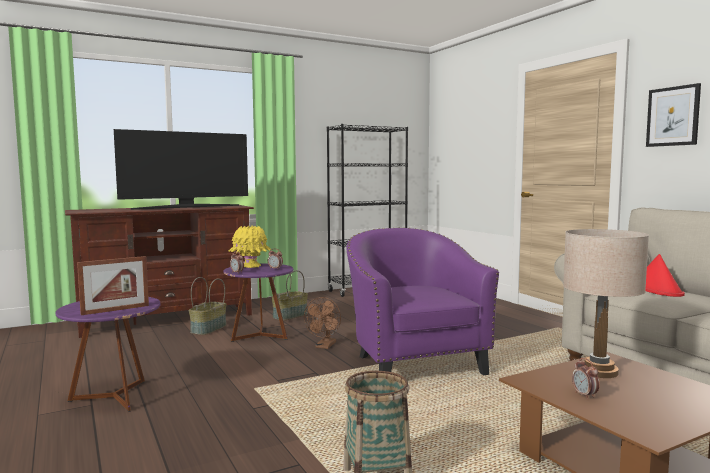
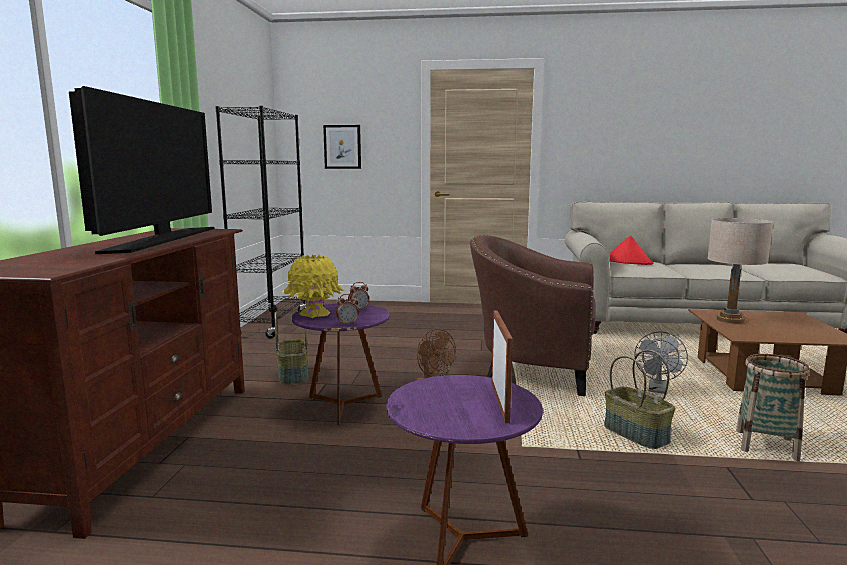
camera: 55 degrees left, 5 degrees up
(209, 329) = (257, 426): basket -> basket (637, 434)
(413, 364) = (531, 370): purple armchair -> brown armchair
(452, 415) = (658, 390): none -> grey fan
(585, 395) = (777, 333): alarm clock -> none
(673, 116) = (584, 129): picture -> picture (342, 147)

